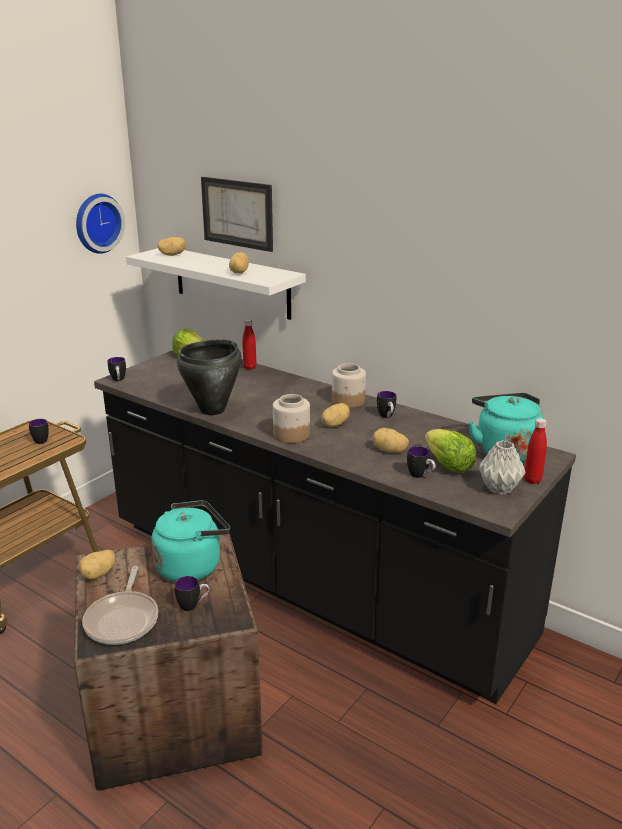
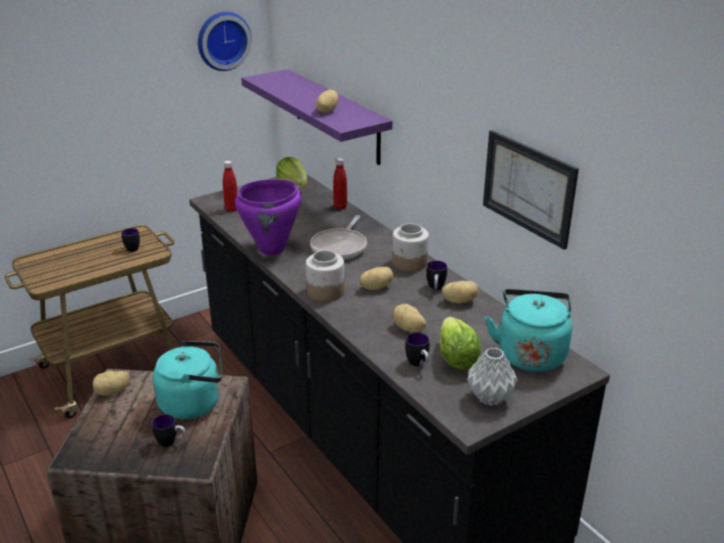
camera: 20 degrees right, 5 degrees up
(118, 380) = (210, 201): mug -> none
(123, 619) = (106, 441): frying pan -> frying pan (340, 247)
(172, 255) = (285, 81): potato -> potato (459, 301)
(213, 410) = (272, 249): black cooking pot -> purple cooking pot
(231, 282) = (336, 116): white shelf -> purple shelf
(237, 213) = (341, 46): picture -> picture (528, 187)
(532, 480) = (534, 395): red bottle -> red bottle (232, 209)

